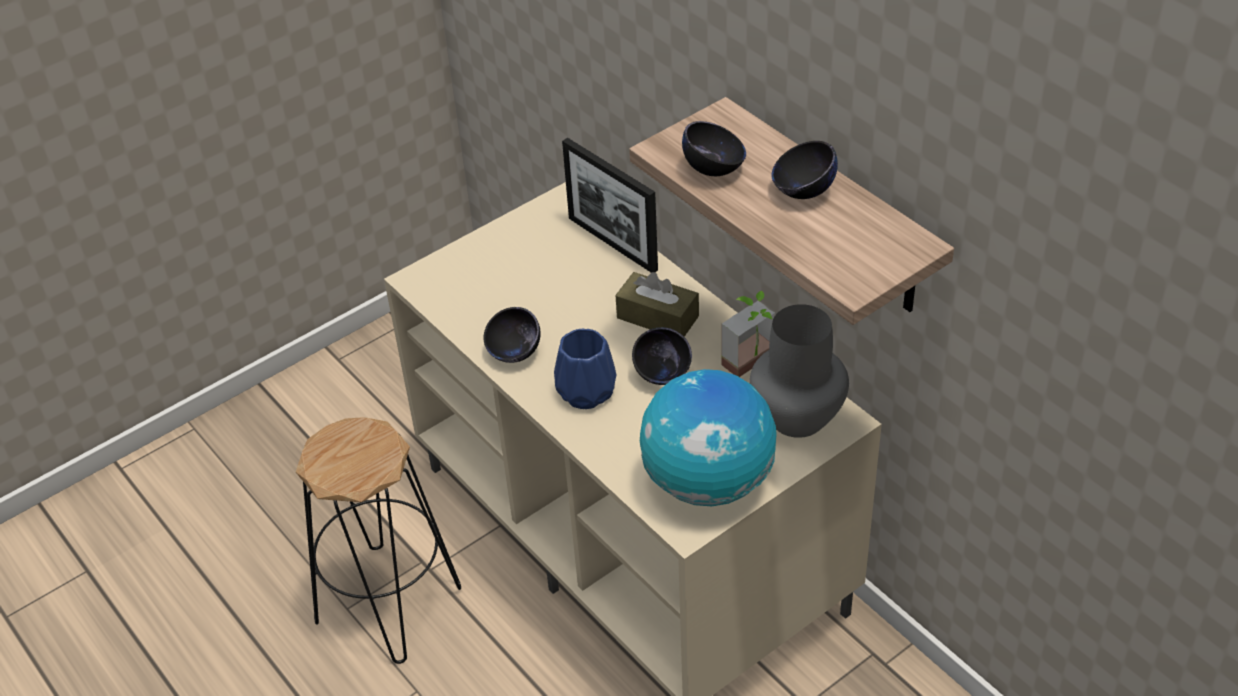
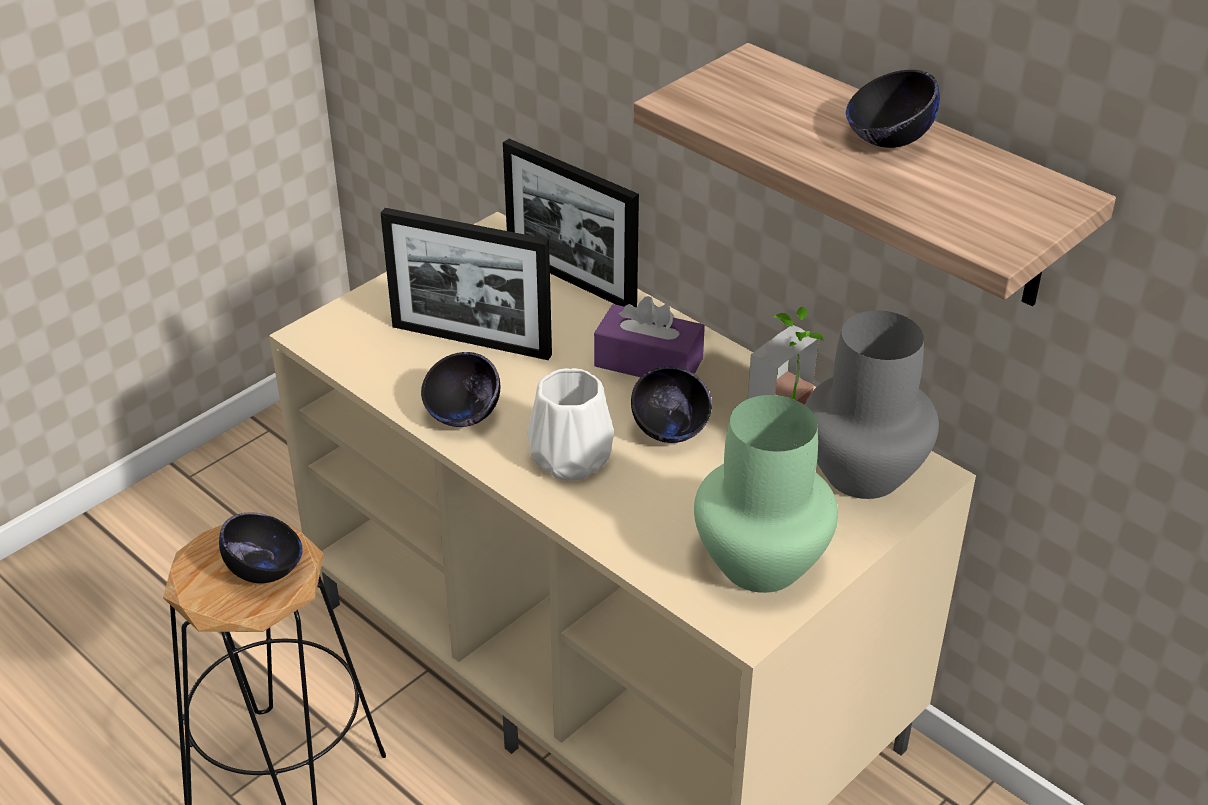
camera: 10 degrees left, 5 degrees down
(530, 291) = (471, 340): none -> picture frame
(587, 392) = (572, 459): blue vase -> white vase
(657, 317) = (648, 362): brown tissue box -> purple tissue box
(708, 482) = (763, 564): globe -> green vase
(714, 169) = (758, 121): black bowl -> black bowl (265, 570)

